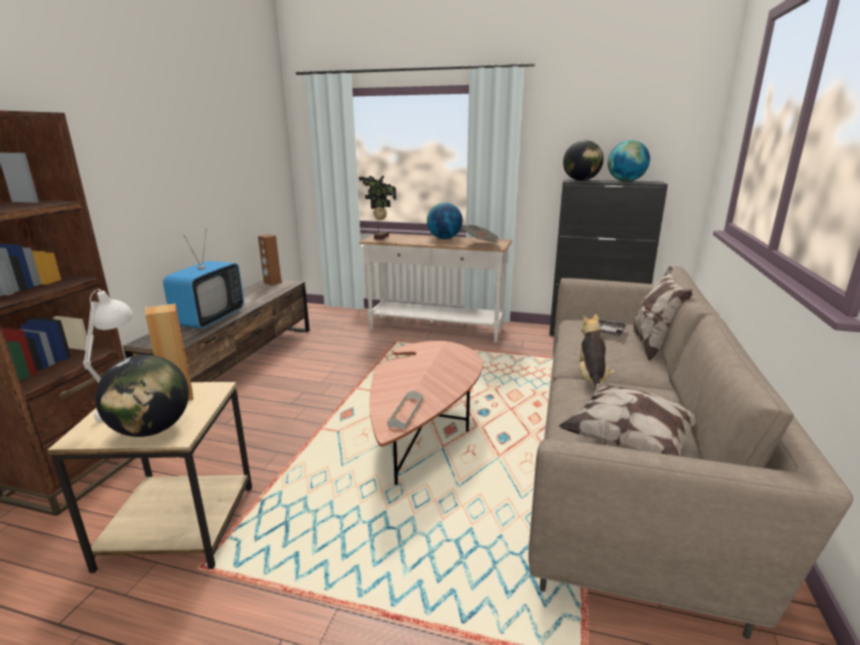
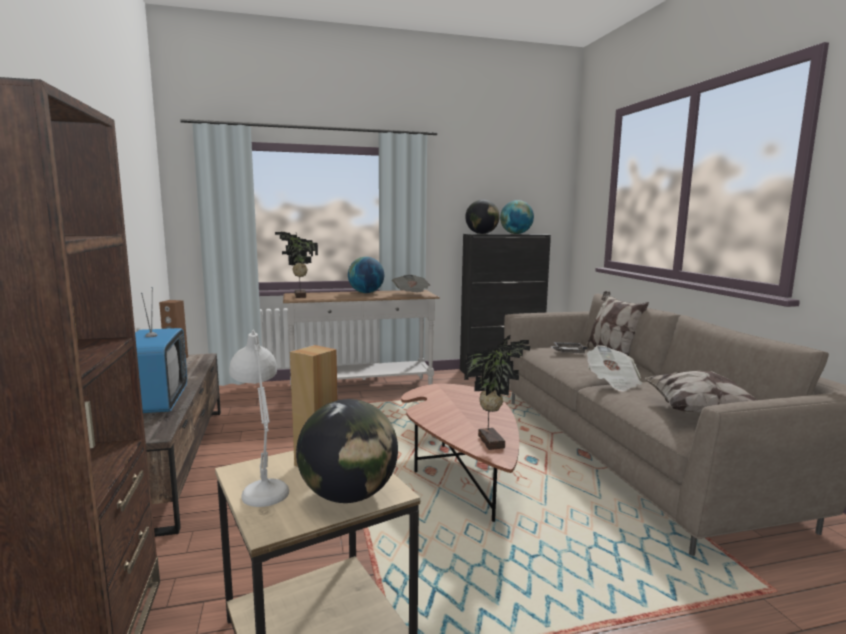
camera: 30 degrees left, 10 degrees down
(405, 412) = (493, 441): grey tray -> potted plant
(591, 379) = (612, 382): plush toy -> newspaper

